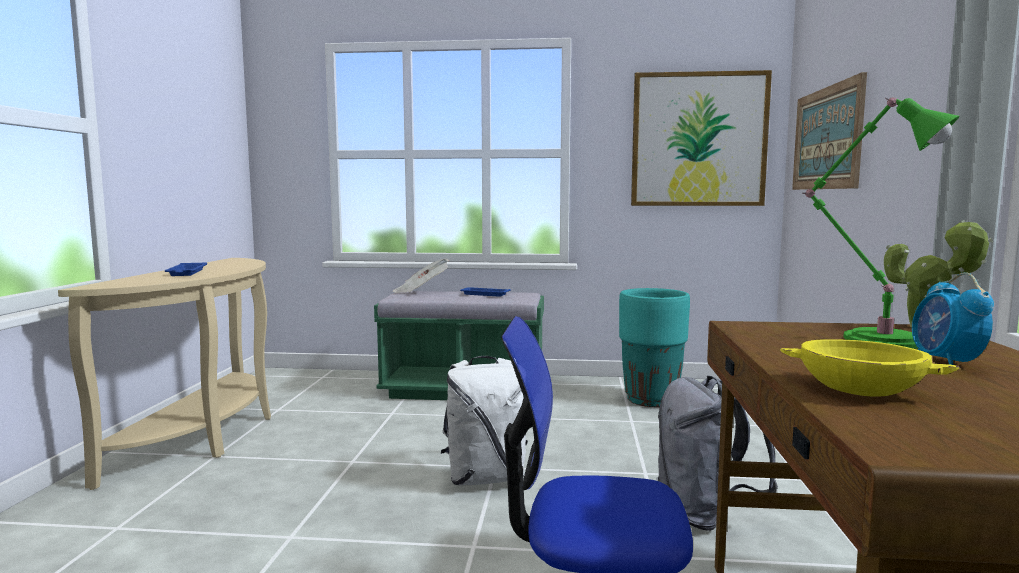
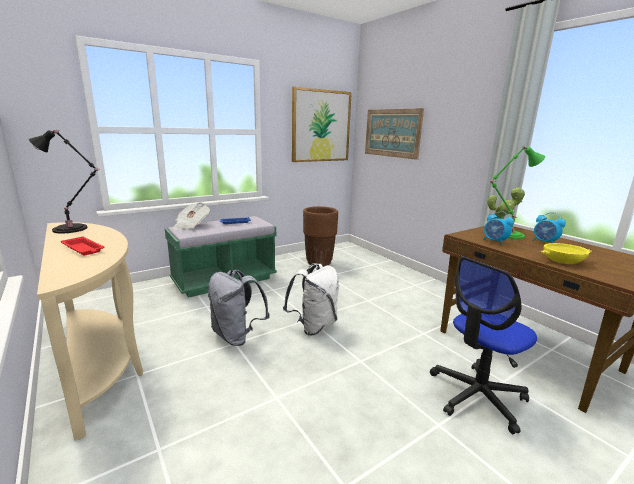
camera: 40 degrees left, 10 degrees up
(186, 273) = (83, 249): blue tray -> red tray
(233, 262) = (73, 229): none -> black table lamp
(651, 400) = (319, 262): turquoise planter -> brown planter
(704, 514) = (410, 311): grey backpack -> grey backpack (237, 336)
(789, 341) = (495, 241): none -> alarm clock

